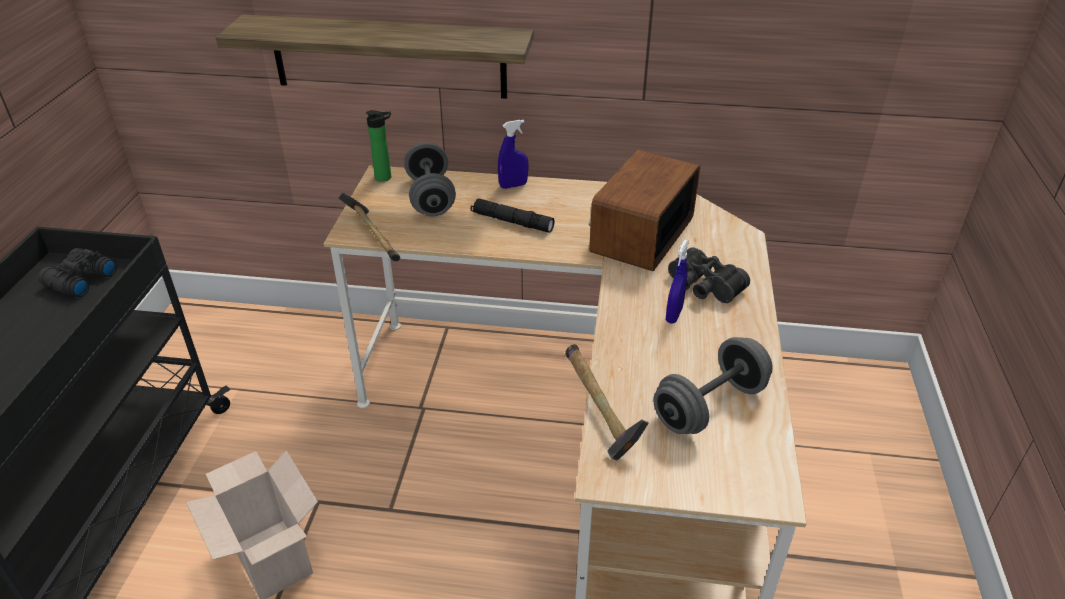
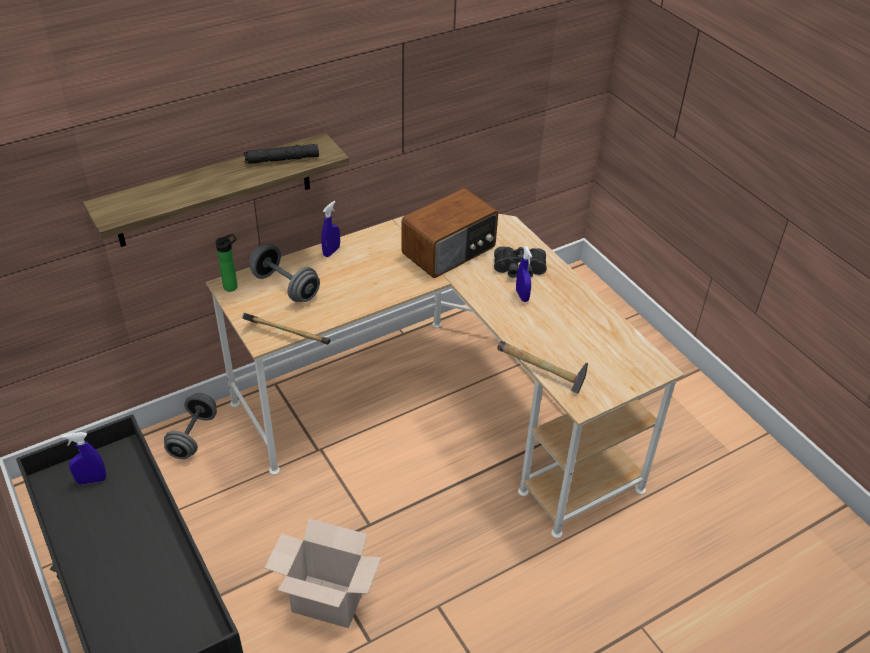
camera: 40 degrees left, 5 degrees up
(79, 280) = (91, 480): black binoculars -> blue spray bottle
(512, 222) = (362, 279): black flashlight -> black flashlight (282, 159)
(640, 234) = (450, 251): radio -> radio turned 120 degrees counterclockwise
(709, 406) = (590, 339): grey dumbbell -> grey dumbbell (193, 436)

